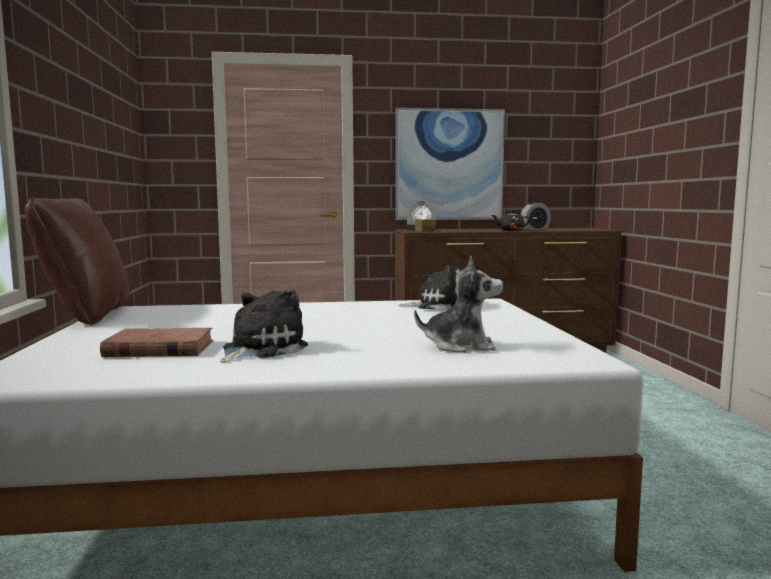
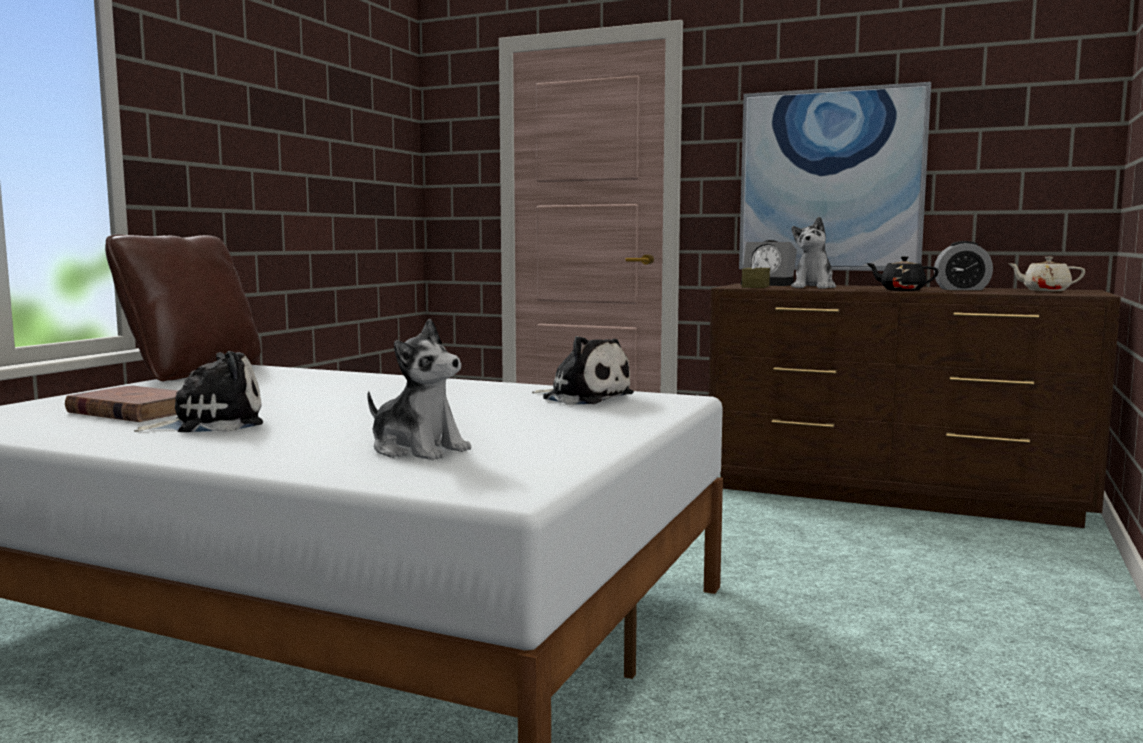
camera: 30 degrees right, 0 degrees up
(457, 230) = (813, 287): none -> plush toy
(573, 228) = (1045, 290): none -> beige teapot

